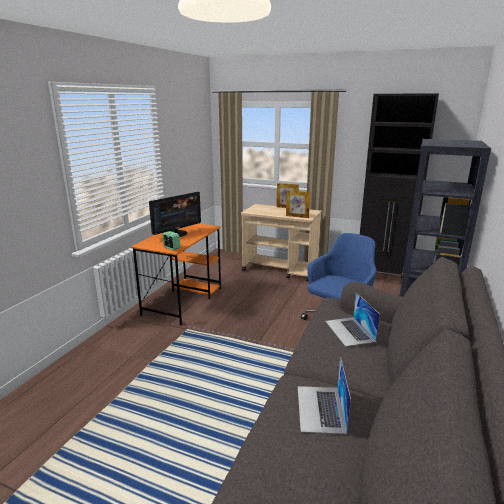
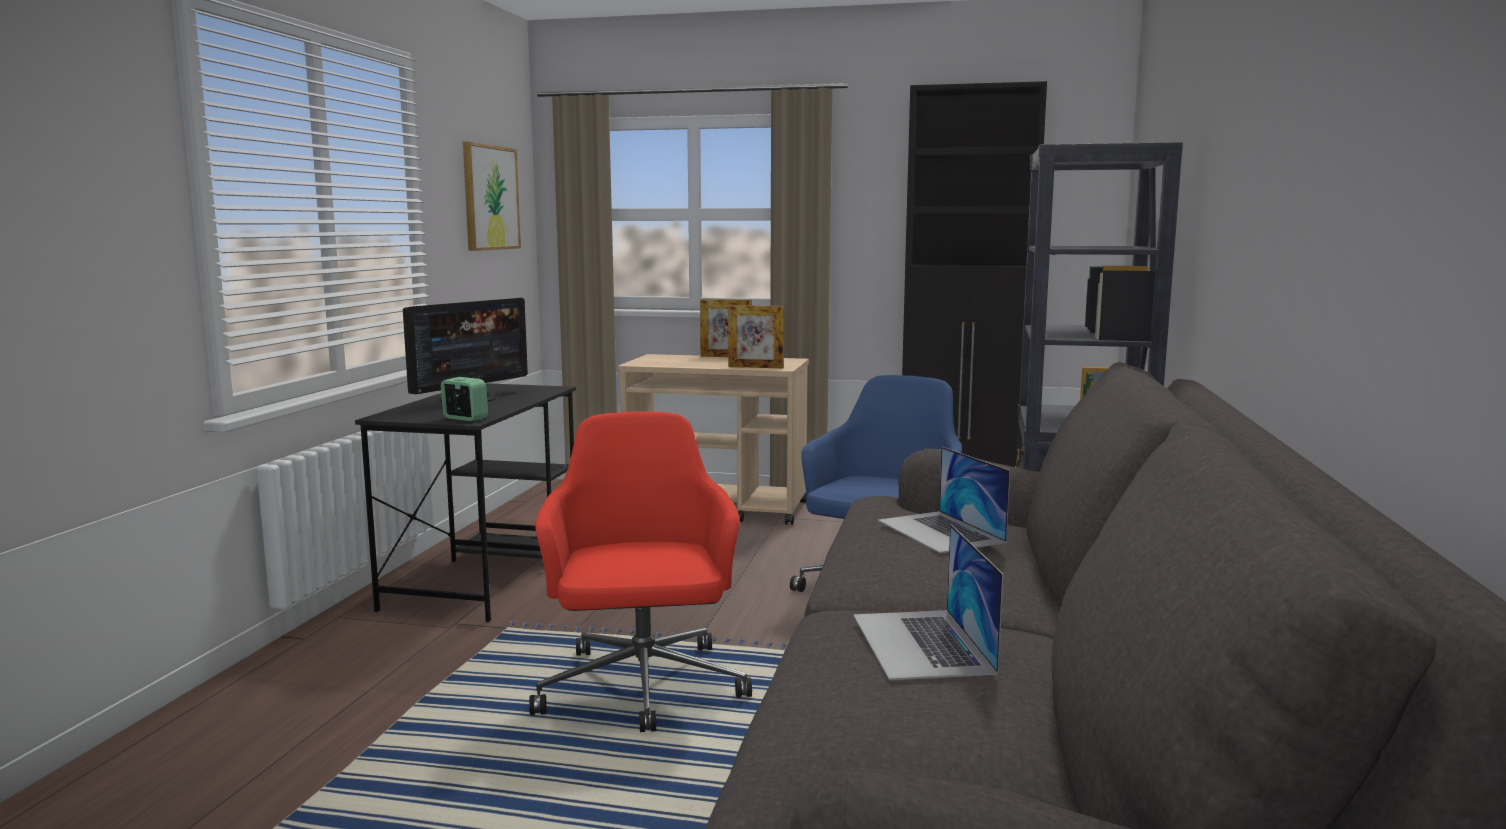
camera: 10 degrees left, 10 degrees down
(183, 301) = (485, 577): orange desk -> black desk
(191, 139) = (490, 198): none -> picture
(232, 366) = (642, 688): none -> red office chair

